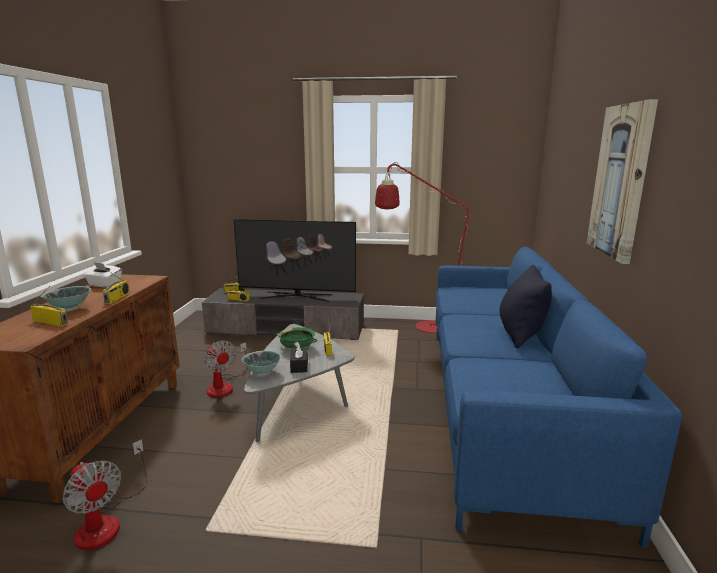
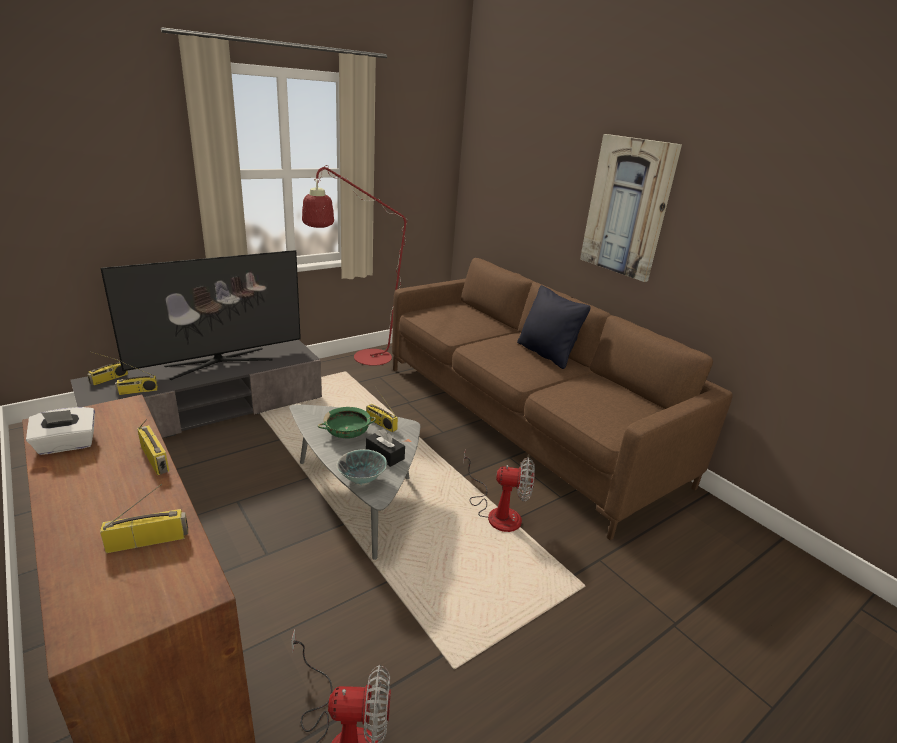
camera: 45 degrees left, 10 degrees up
(69, 309) = (120, 507): bowl -> none
(225, 386) = (239, 516): fan -> fan (497, 512)
(504, 406) = (523, 421): blue sofa -> brown sofa

